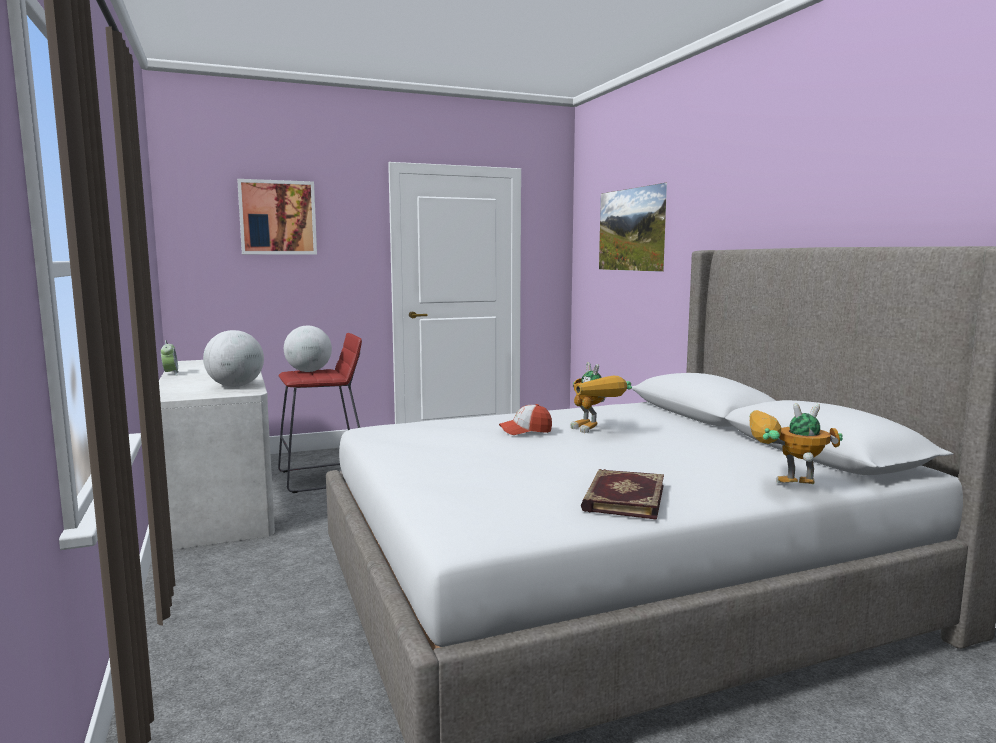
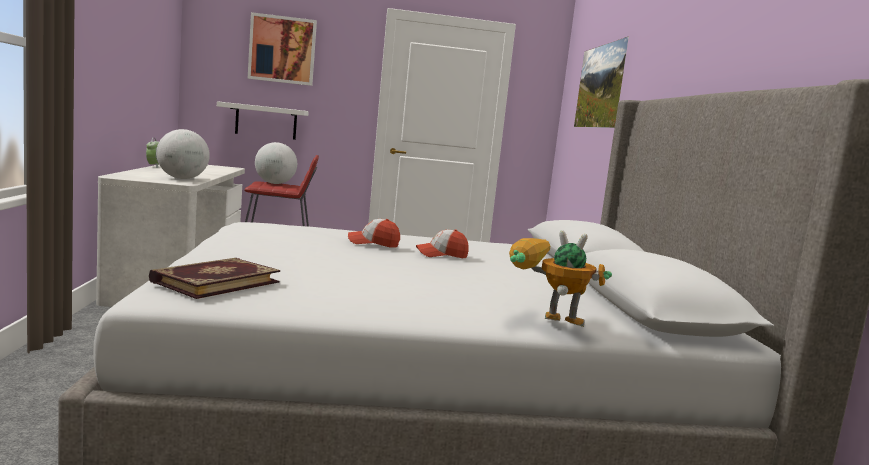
camera: 15 degrees right, 0 degrees up
(268, 300) = (266, 121): none -> white shelf
(595, 431) = (441, 255): toy robot -> cap
(622, 497) = (362, 299): book -> book (215, 281)

